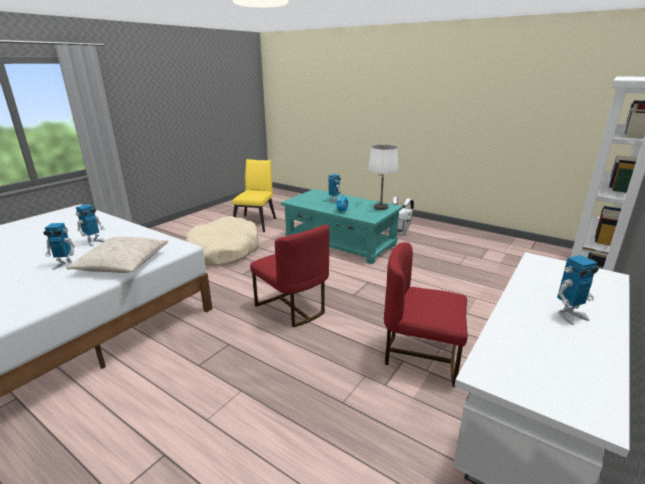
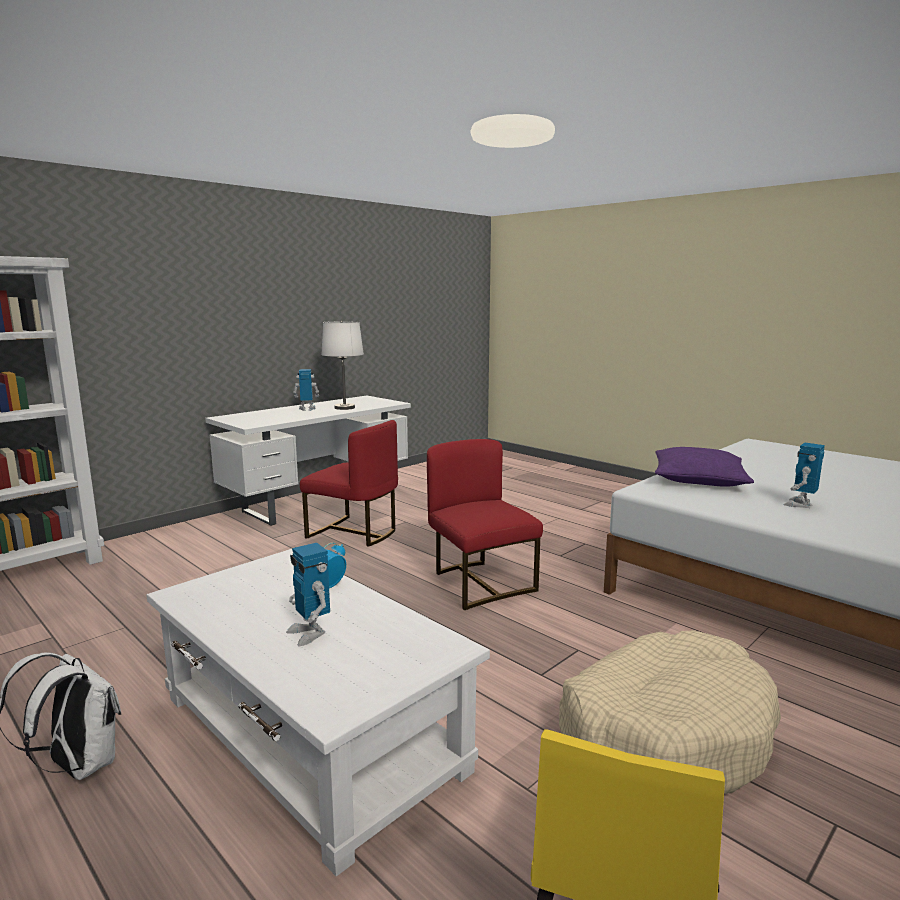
camera: 170 degrees left, 10 degrees down
(65, 265) = (775, 481): toy robot -> none
(122, 263) = (698, 479): beige pillow -> purple pillow
(340, 242) = (310, 734): turquoise coffee table -> white coffee table
(381, 207) = (211, 592): white table lamp -> white table lamp (344, 408)

